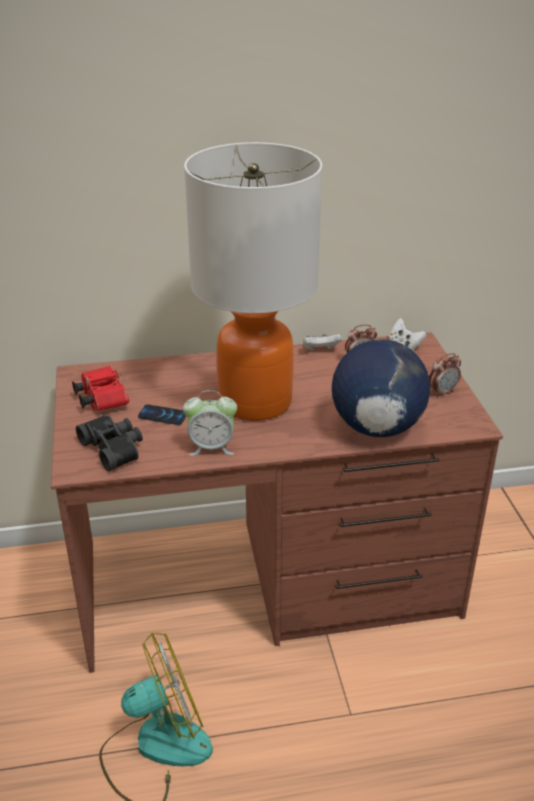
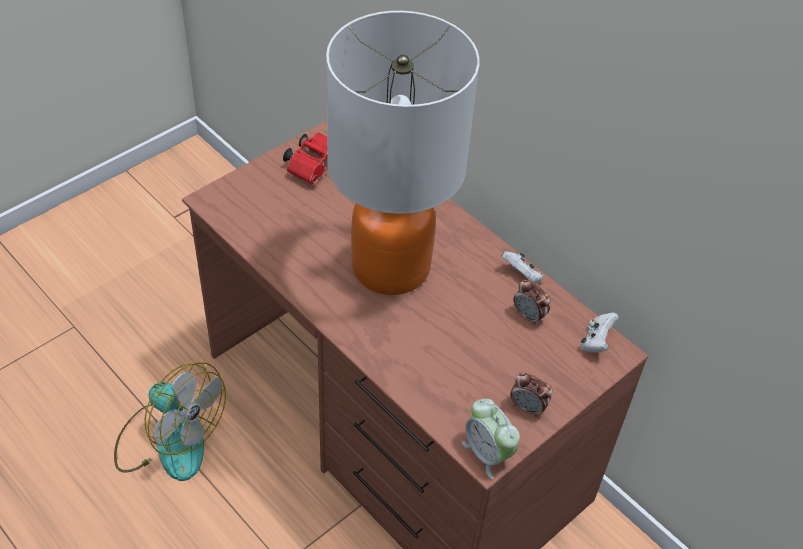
camera: 55 degrees right, 15 degrees up
(114, 448) = (253, 209): black binoculars -> none
(163, 416) = (320, 215): phone -> none
(211, 447) = (299, 269): alarm clock -> alarm clock (487, 453)
(376, 427) = (418, 375): globe -> none

